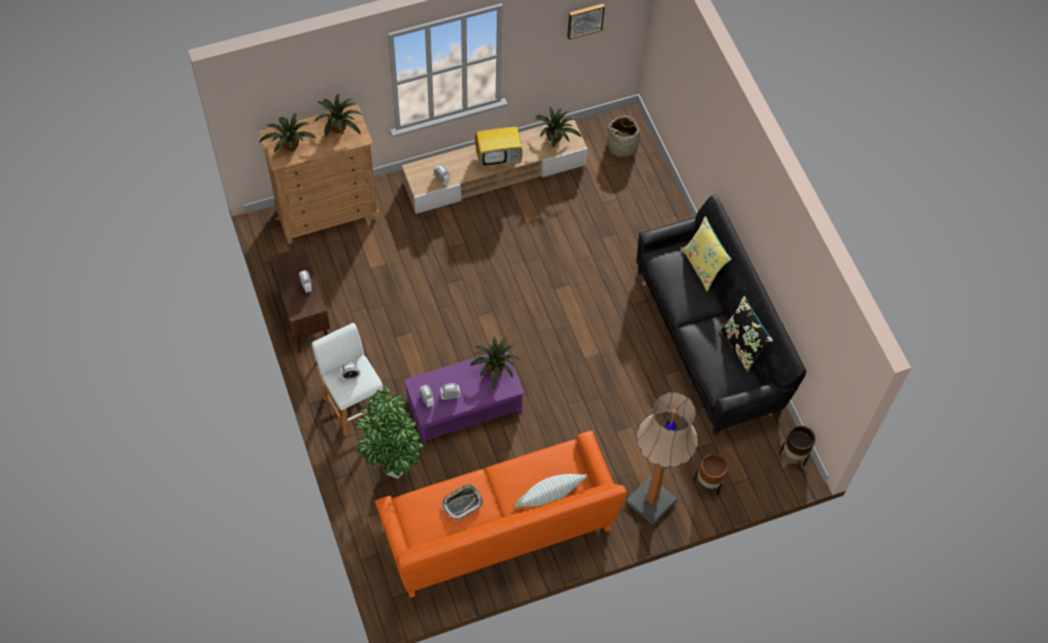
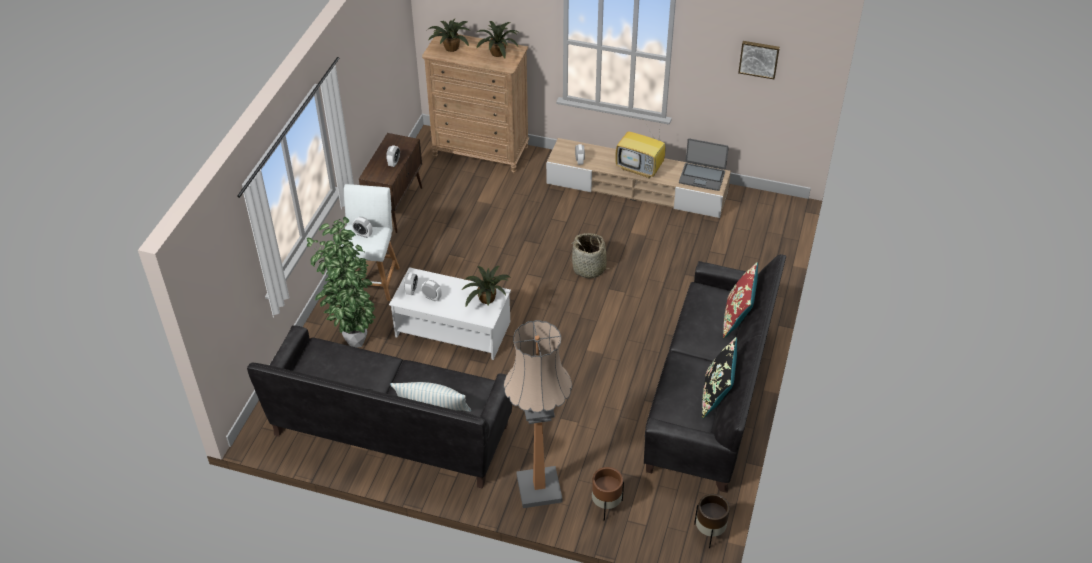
camera: 40 degrees right, 15 degrees down
(462, 503) = (358, 370): tray -> none
(463, 407) = (452, 329): purple coffee table -> white coffee table
(498, 529) = (391, 430): orange sofa -> black sofa
(555, 137) = (702, 177): potted plant -> laptop
(622, 146) = (765, 221): basket -> basket (589, 268)
(703, 267) = (737, 318): yellow pillow -> red pillow

